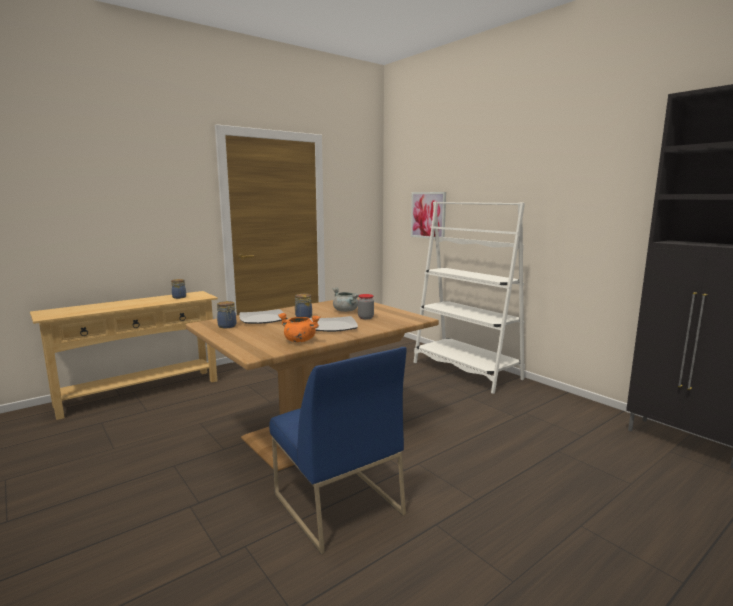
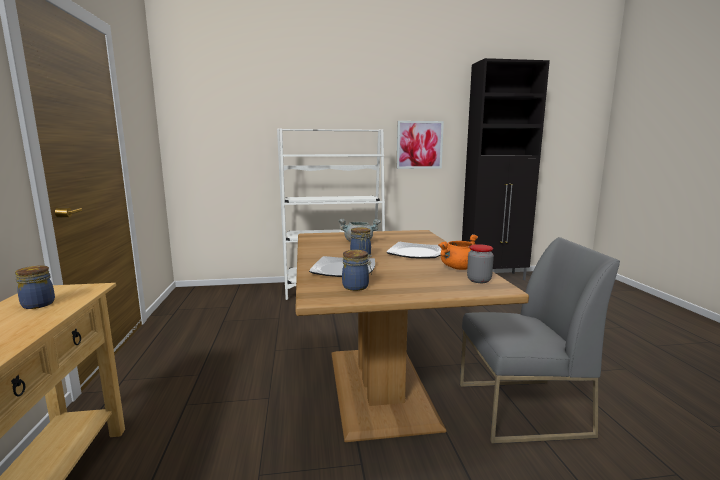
camera: 60 degrees left, 0 degrees up
(336, 504) = (521, 409): blue chair -> grey chair
(365, 318) = (396, 241): jar -> jar (479, 280)
(428, 215) = (242, 145): picture -> picture (419, 145)

